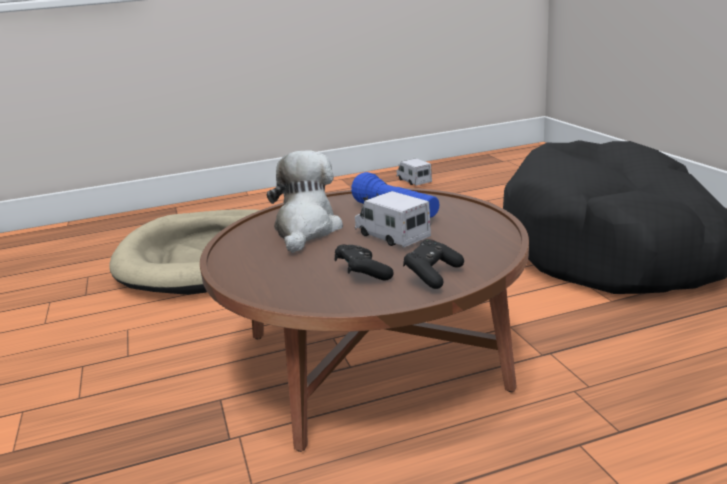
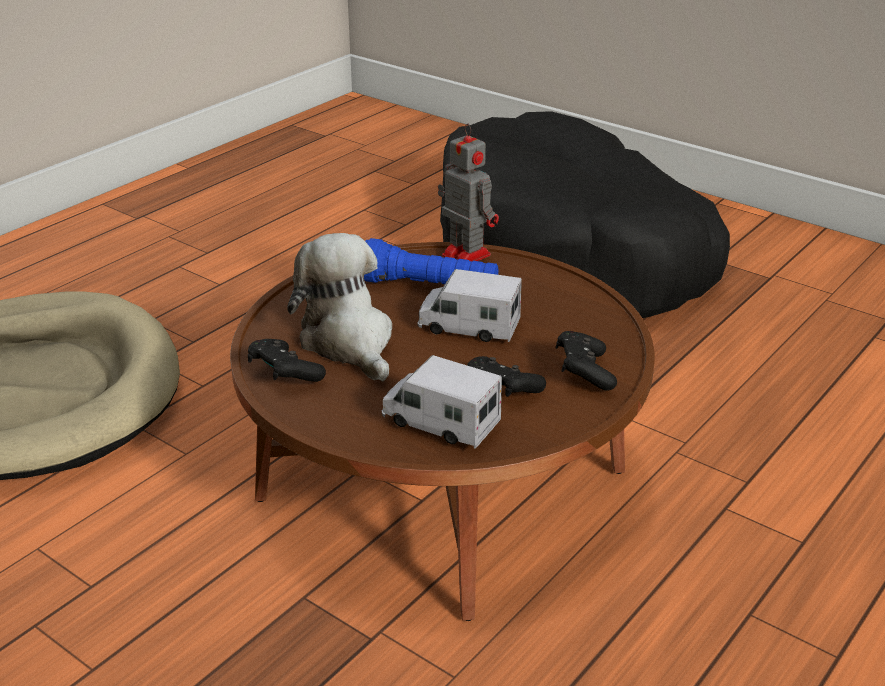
camera: 35 degrees left, 10 degrees up
(243, 238) = (284, 374): none -> black game controller
(413, 181) = (226, 191): toy truck -> toy truck (440, 422)
(442, 198) = (464, 254): none -> toy robot

